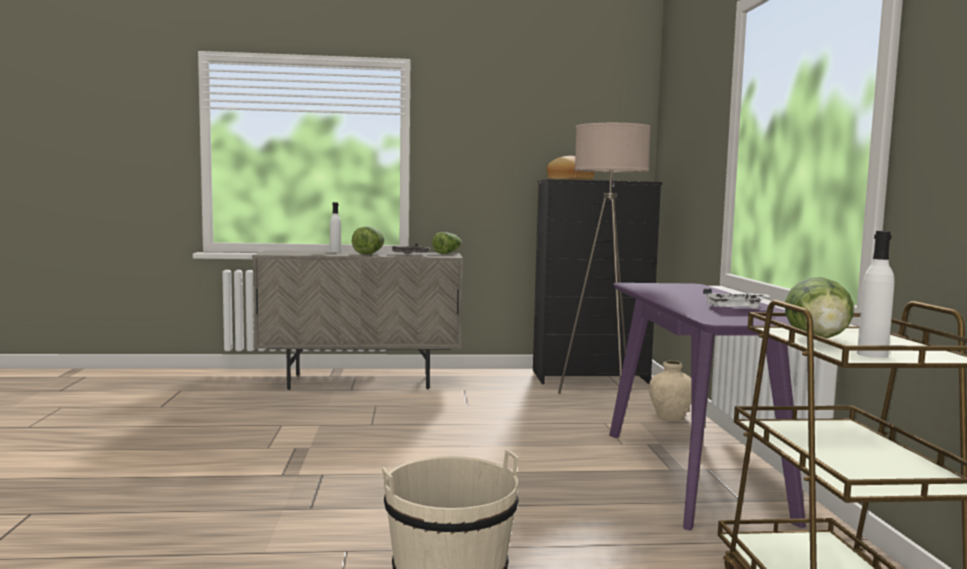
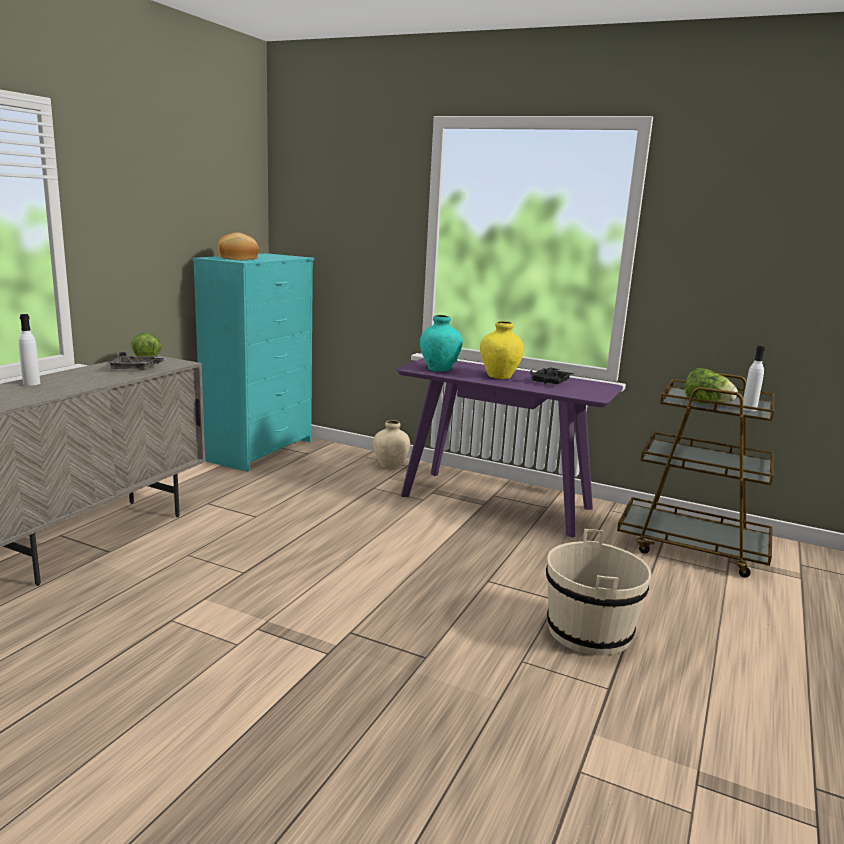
camera: 60 degrees left, 10 degrees up
(369, 253) = (87, 377): lettuce -> none
(591, 377) = (260, 450): black dresser -> turquoise dresser
(602, 397) = (316, 466): beige floor lamp -> none
(656, 287) = (439, 369): none -> turquoise vase
(693, 298) = (499, 376): none -> yellow vase
(736, 308) = (551, 382): white tray -> black tray

